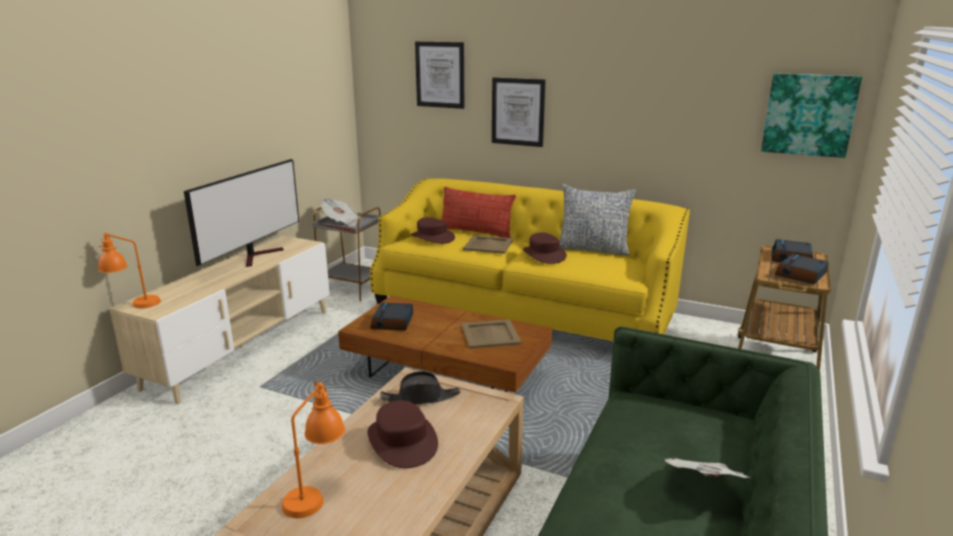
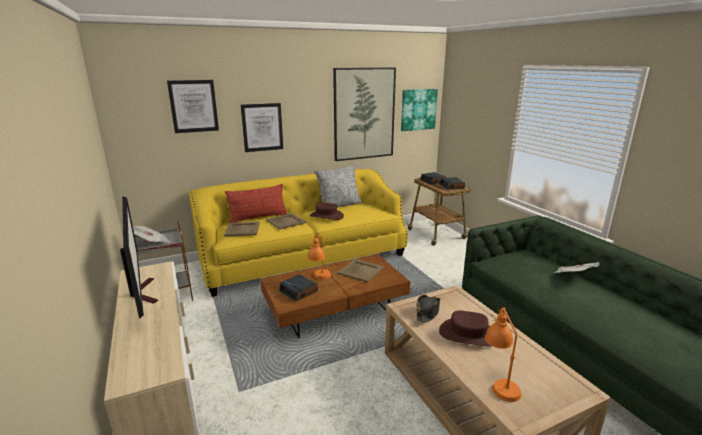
camera: 50 degrees left, 0 degrees up
(133, 305) = (125, 382): orange table lamp -> orange table lamp (320, 278)
(432, 237) = (242, 229): brown hat -> beige tray
(685, 111) = (364, 114): none -> picture

